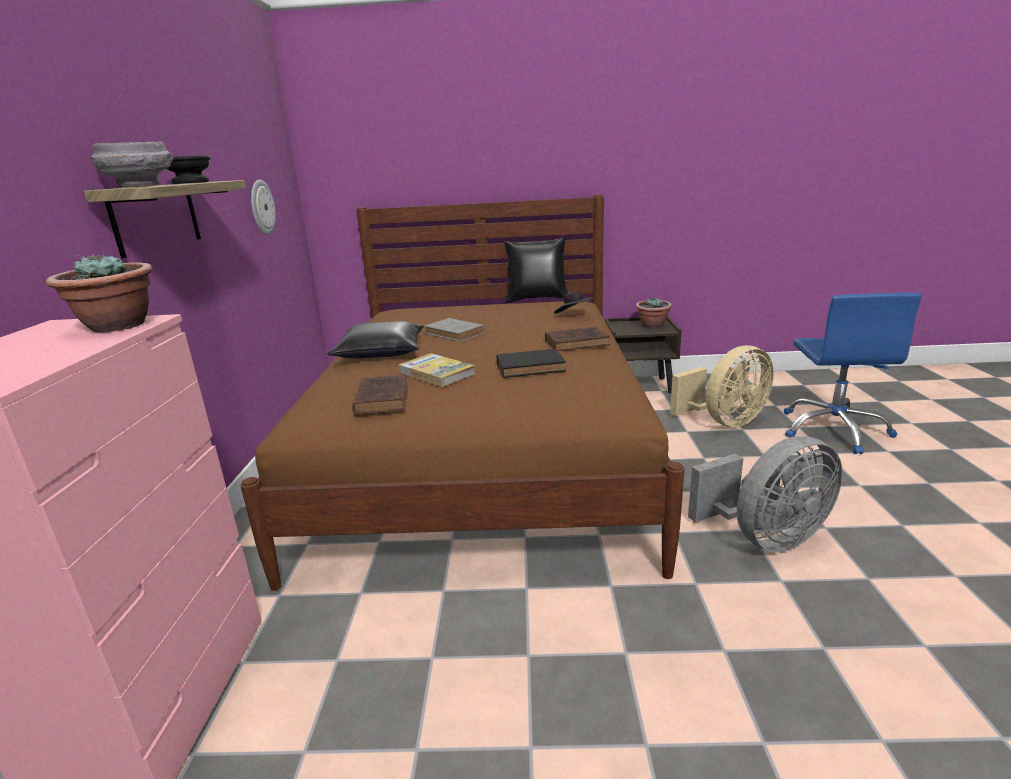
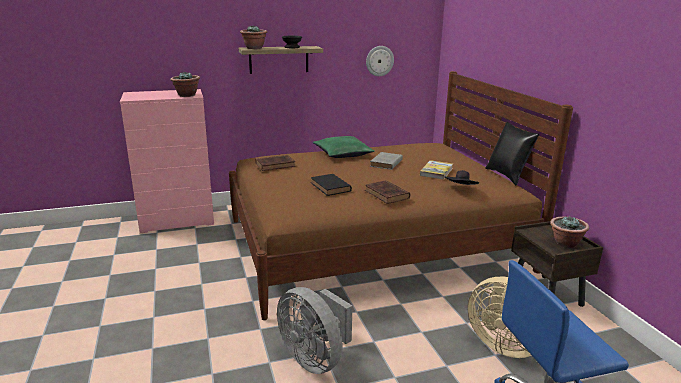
camera: 70 degrees right, 0 degrees up
(140, 186) = (254, 48): grey bowl -> potted plant
(382, 352) = (343, 154): black pillow -> green pillow
(436, 373) = (312, 169): book -> book (436, 172)

